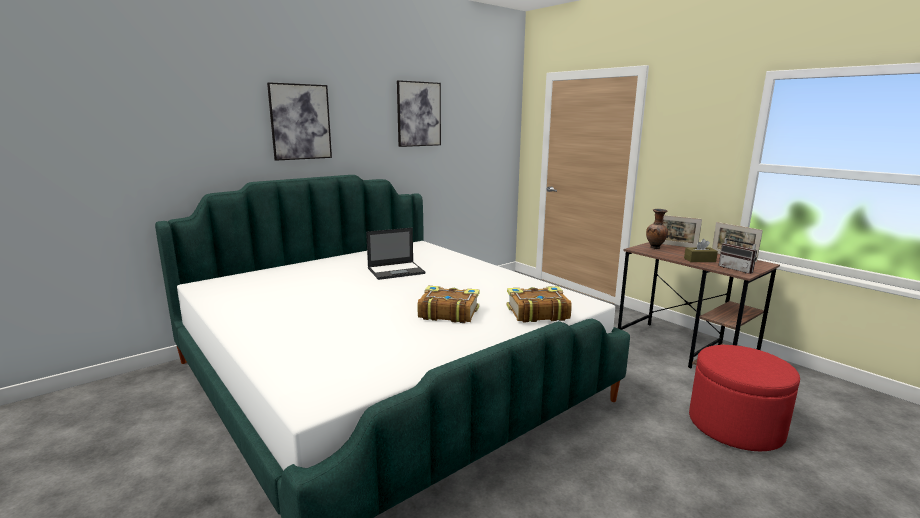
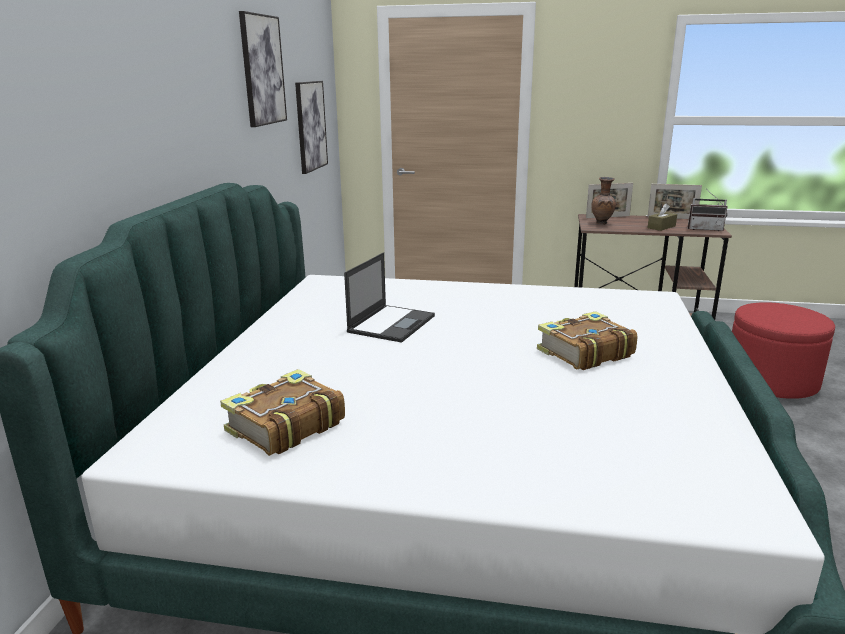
camera: 40 degrees left, 5 degrees up
(300, 122) = (149, 91): picture -> picture (310, 126)
(536, 313) = (653, 321): book -> book (284, 426)

